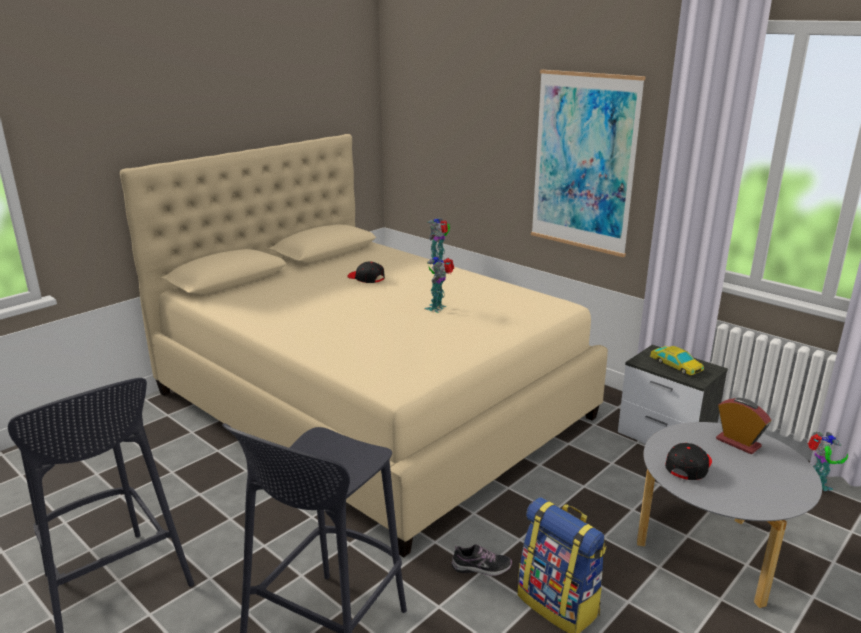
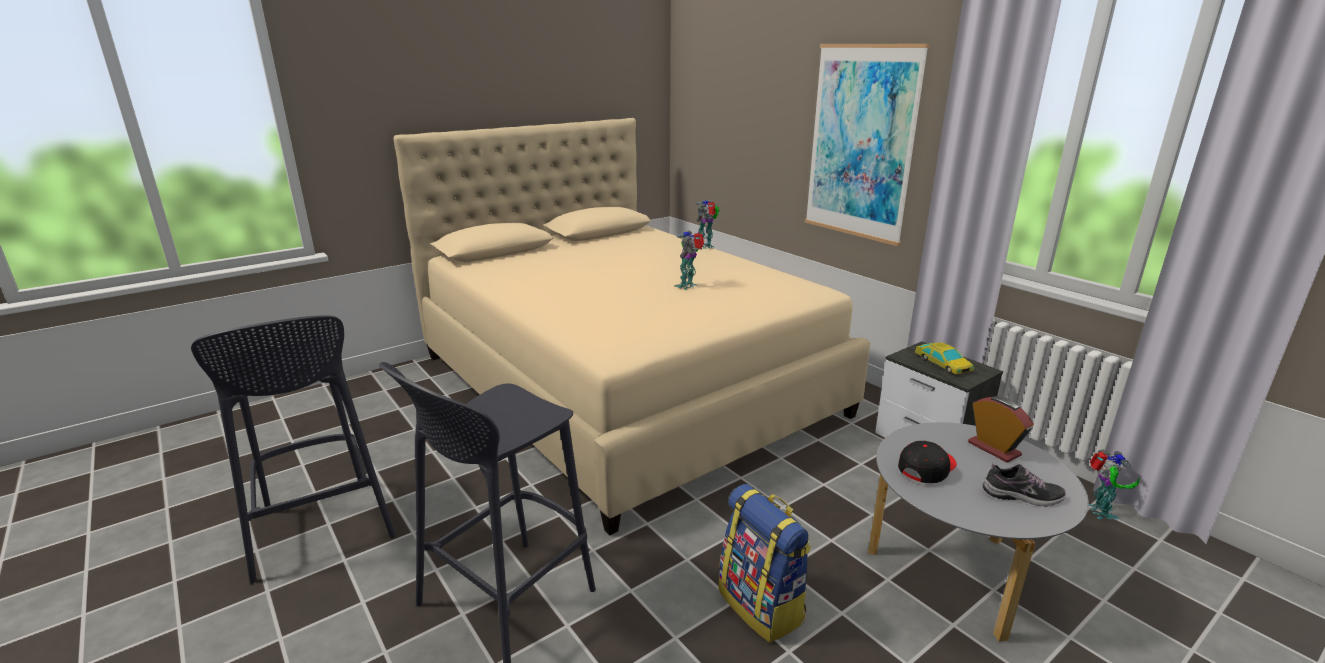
camera: 10 degrees right, 0 degrees up
(366, 278) = (627, 256): black cap -> none
(481, 567) = (688, 556): shoe -> shoe (1022, 496)

